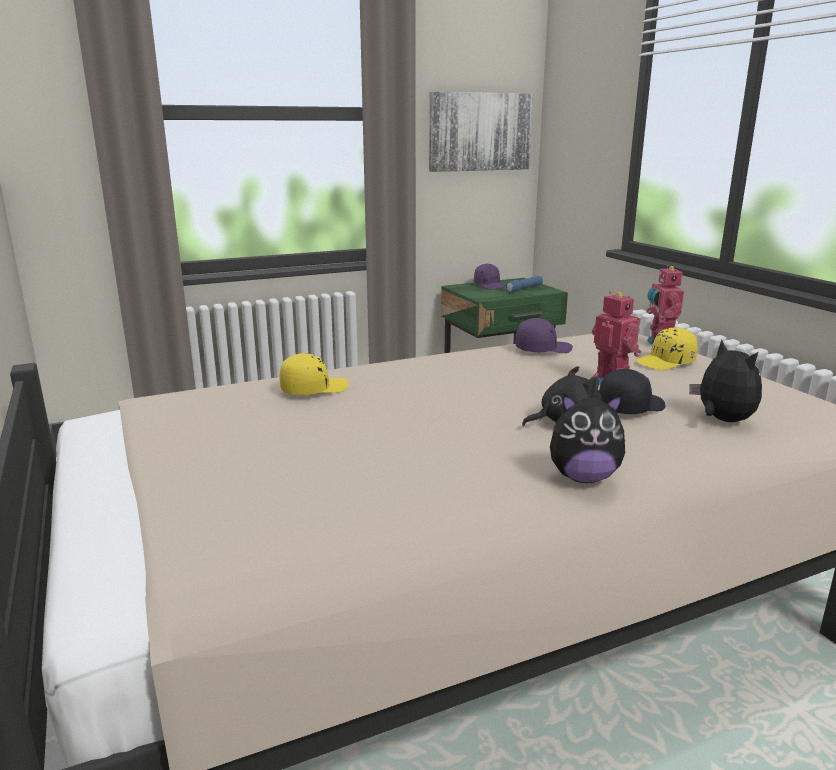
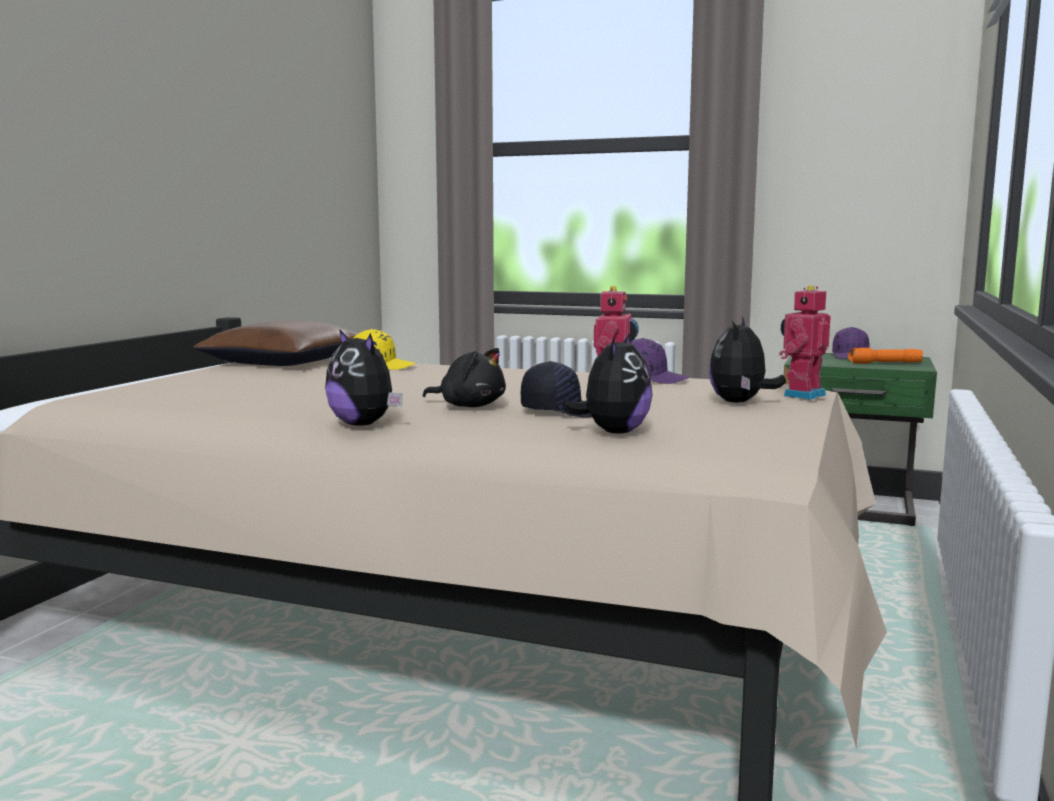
camera: 45 degrees right, 10 degrees down
(194, 410) = (286, 362): none -> brown pillow
(479, 132) = (864, 158): picture -> none
(524, 289) = (884, 363): blue flashlight -> orange flashlight
(665, 363) = (740, 403): yellow cap -> plush toy

